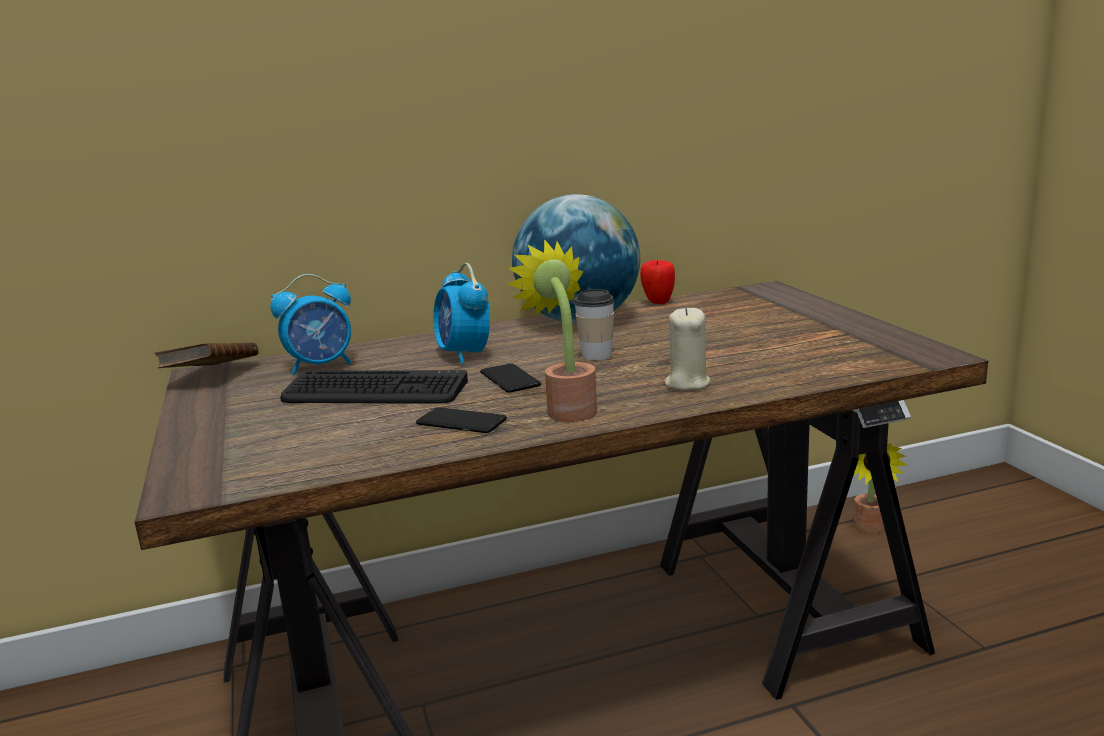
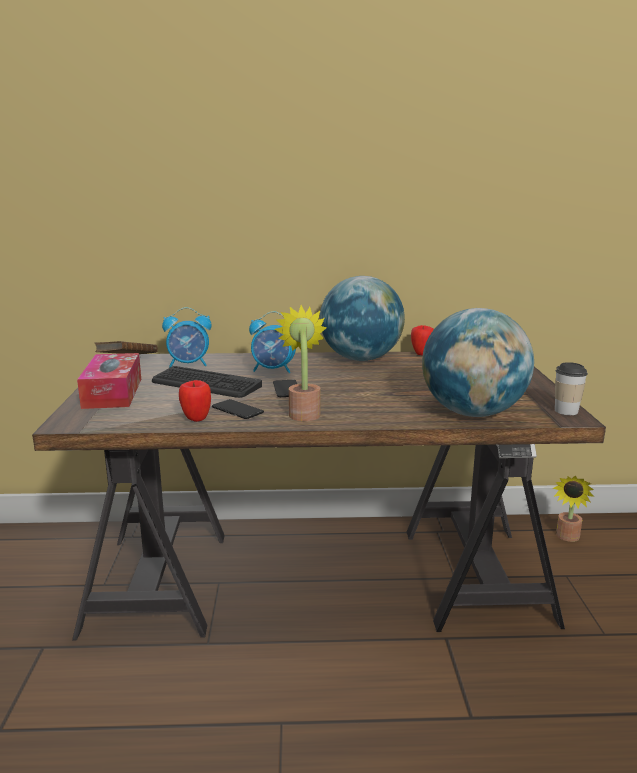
camera: 15 degrees right, 0 degrees up
(228, 429) = (113, 393): none -> tissue box
(407, 446) = (196, 419): none -> apple
(464, 355) = (273, 370): alarm clock -> alarm clock turned 75 degrees counterclockwise
(596, 355) = (351, 382): cup -> cup (566, 411)
(687, 383) = (389, 409): beige candle -> none
(805, 370) = (472, 413): none -> globe

